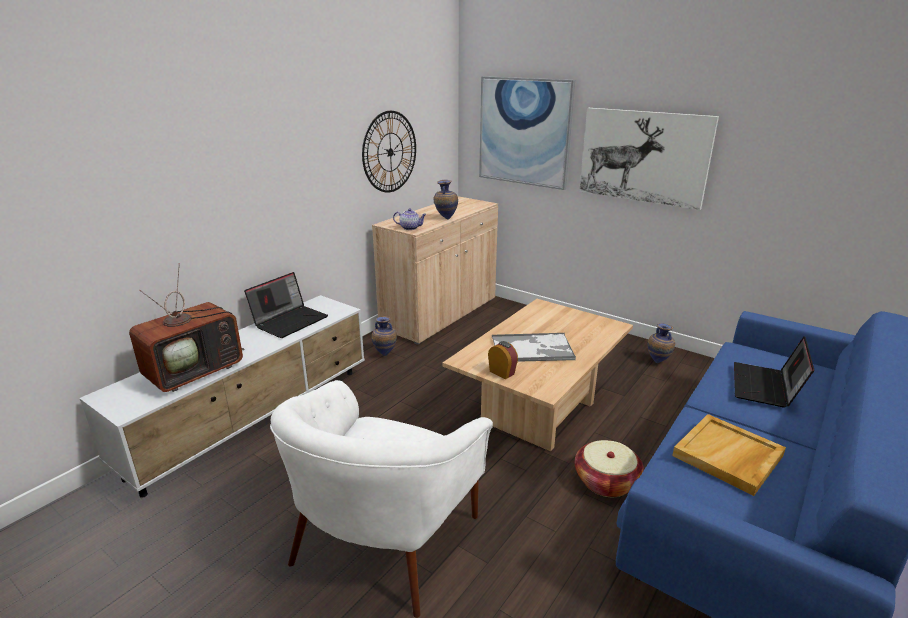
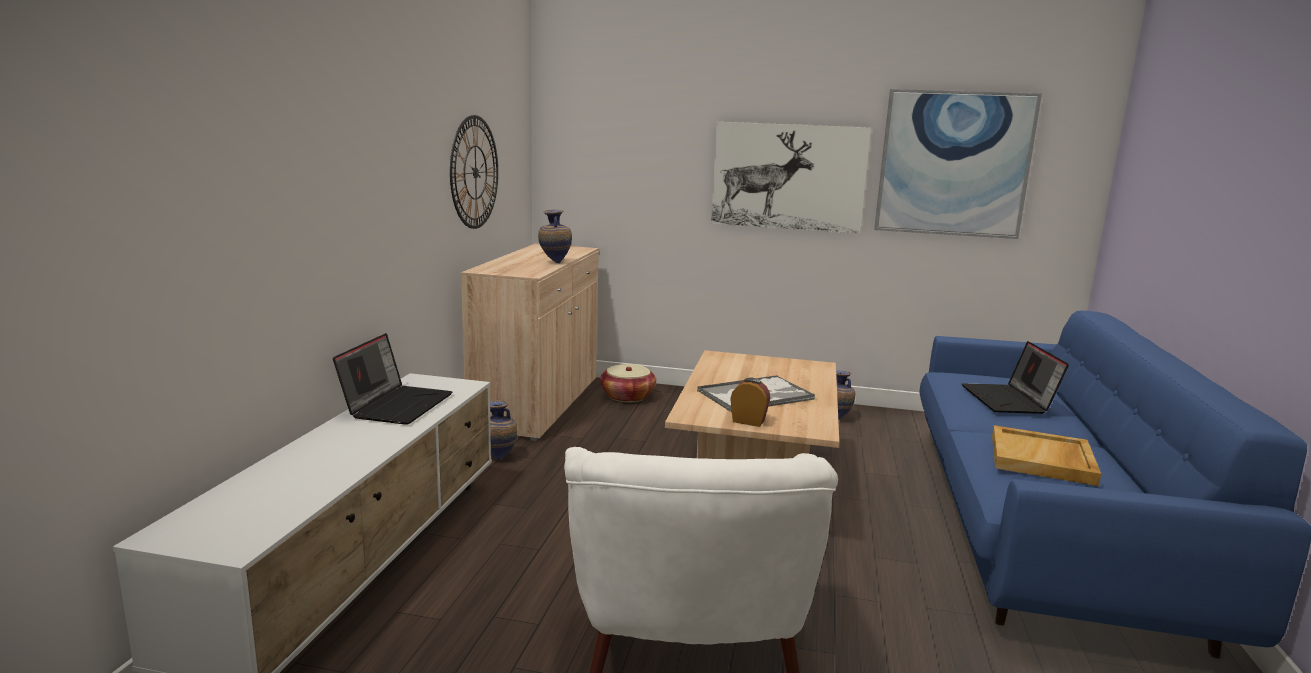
camera: 25 degrees left, 10 degrees down
(196, 370) = (305, 479): television -> none
(410, 228) = (521, 272): teapot -> none
(524, 132) = (631, 154): picture -> picture (953, 164)
(606, 482) = (887, 541): basket -> basket (627, 396)

